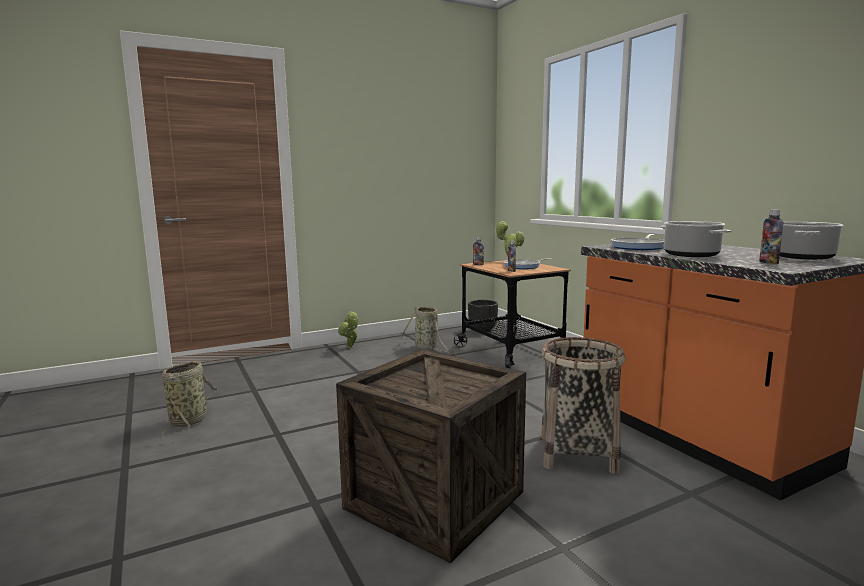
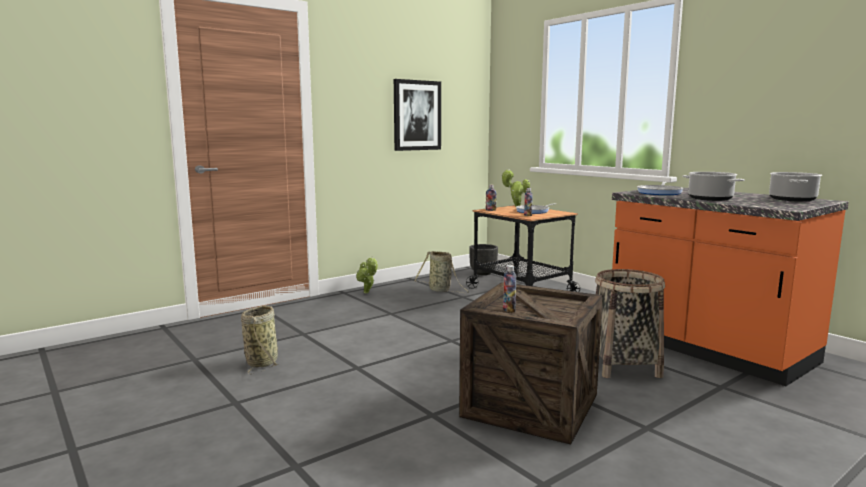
camera: 10 degrees left, 0 degrees up
(410, 165) = (417, 115): none -> picture
(768, 262) = (774, 204): bottle -> bottle (509, 310)

